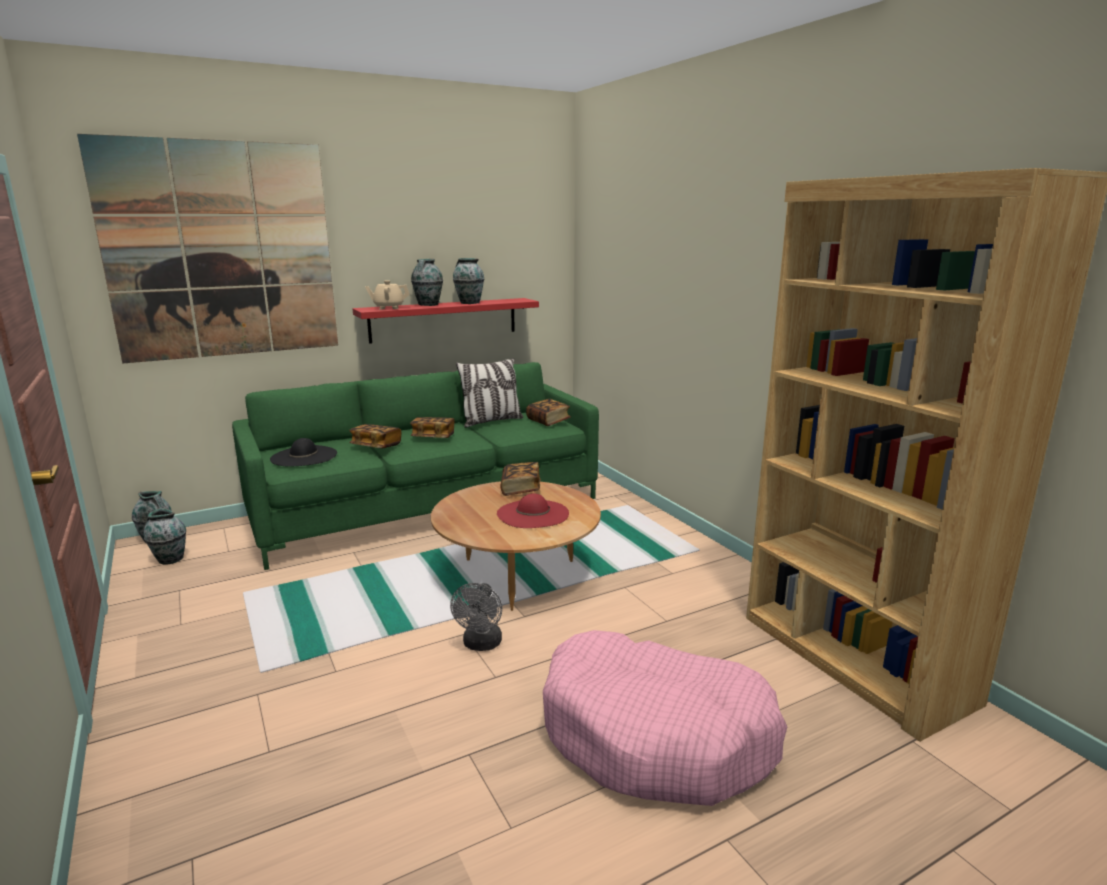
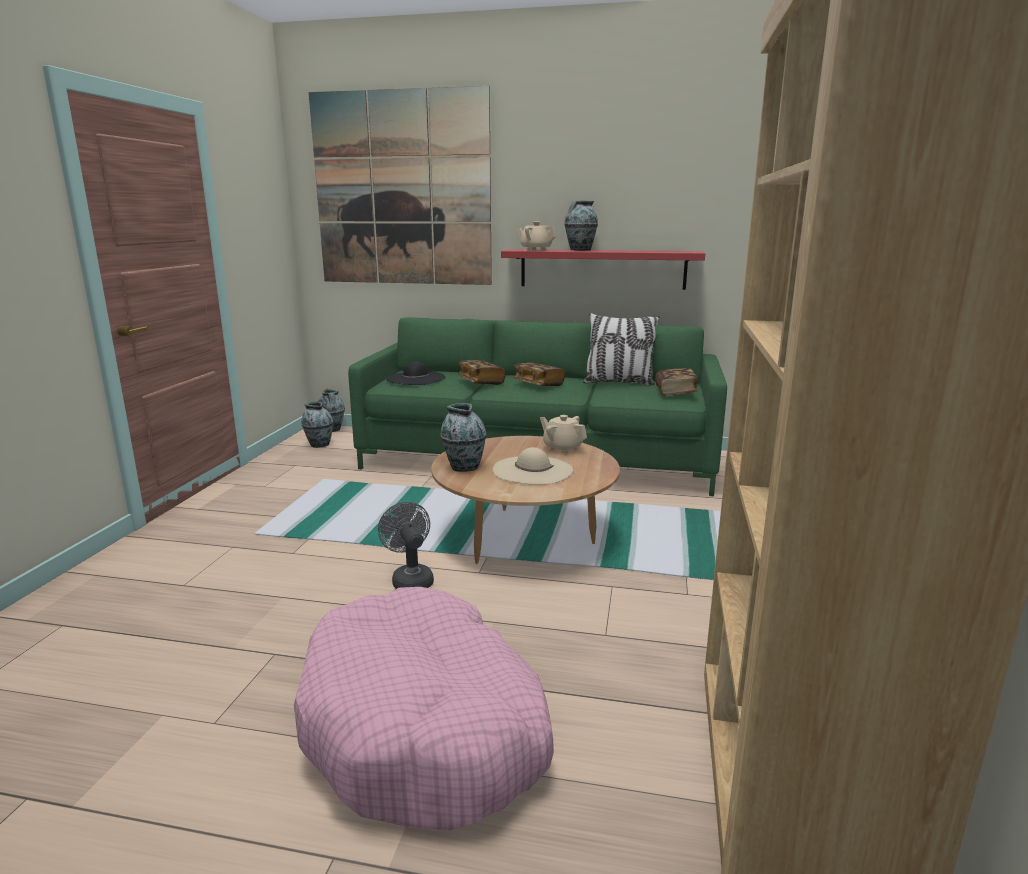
camera: 40 degrees right, 0 degrees up
(469, 303) = (625, 251): vase -> vase (464, 467)
(481, 645) = (410, 579): grey fan -> grey fan turned 105 degrees clockwise
(520, 489) = (562, 448): book -> beige teapot
(532, 514) = (532, 470): red hat -> beige hat

